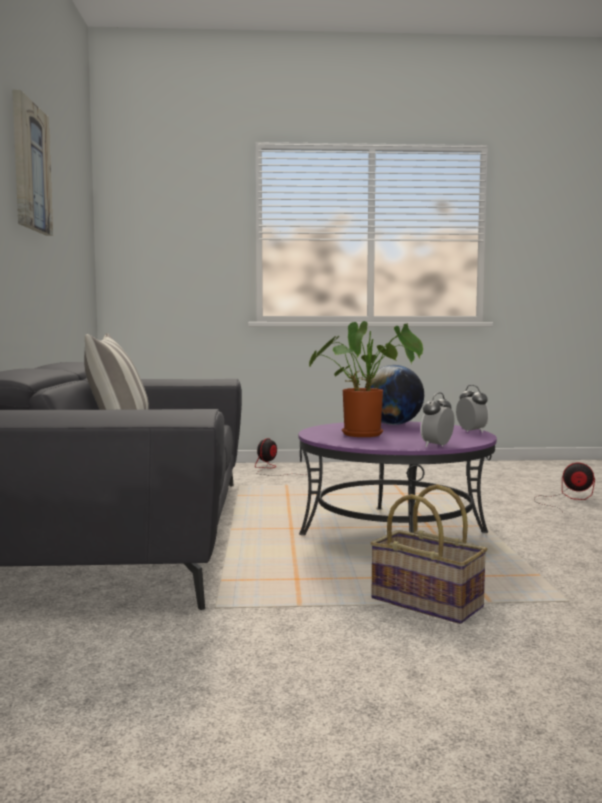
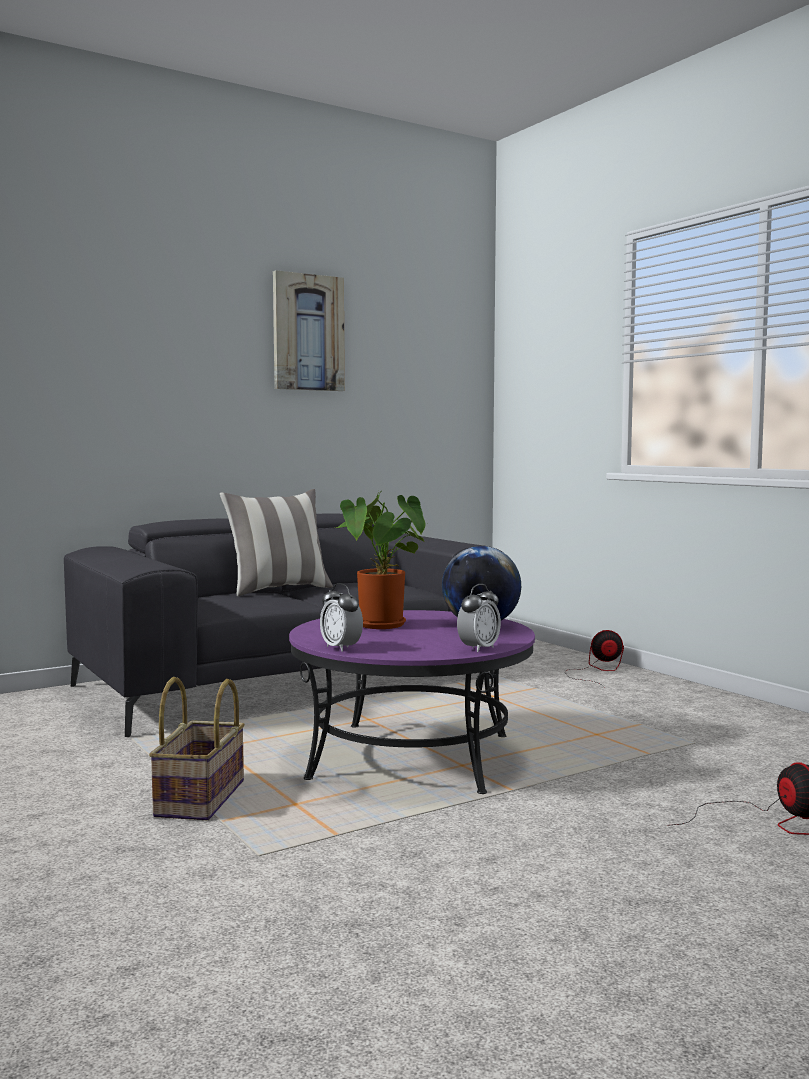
camera: 60 degrees right, 0 degrees up
(437, 446) = (341, 648): alarm clock -> alarm clock turned 135 degrees counterclockwise

